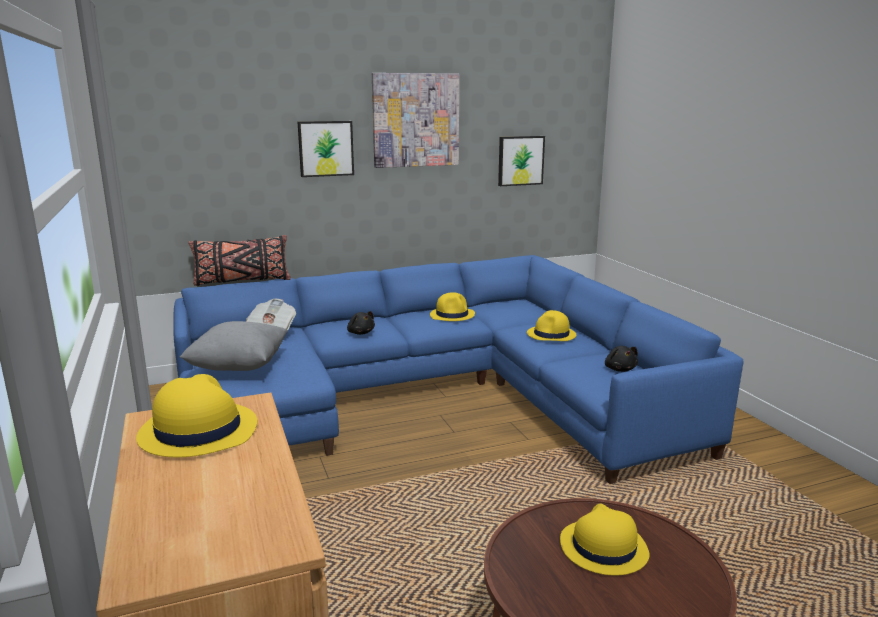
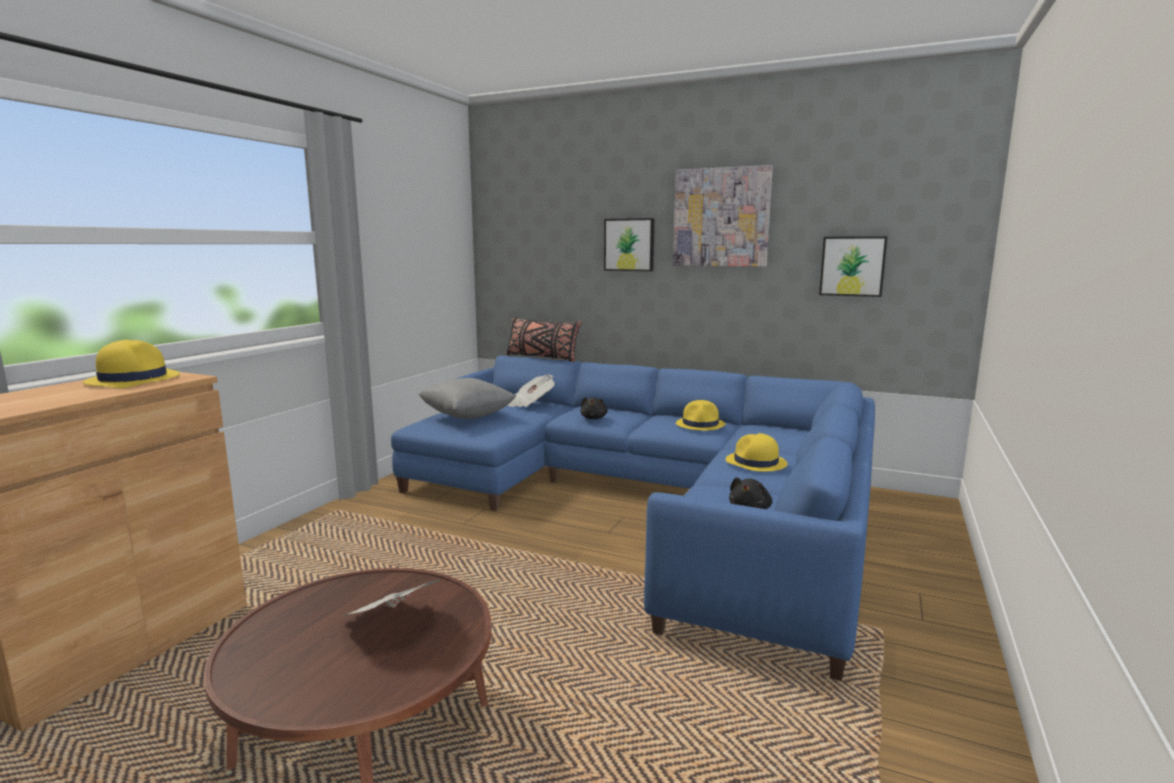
camera: 45 degrees right, 5 degrees down
(603, 548) = (393, 622): yellow hat -> newspaper

